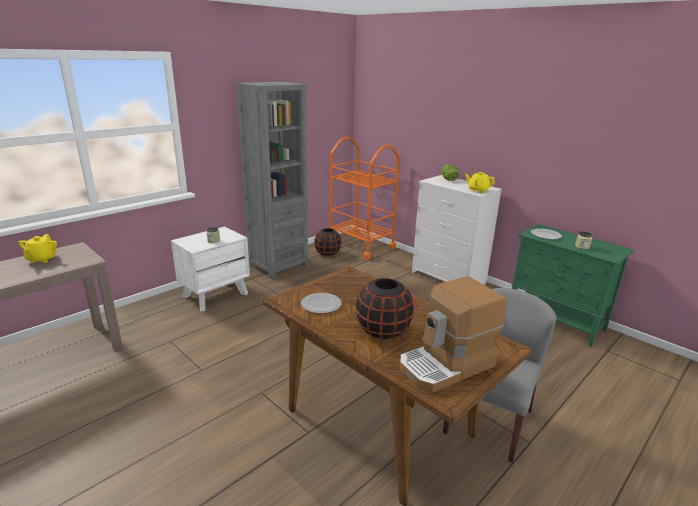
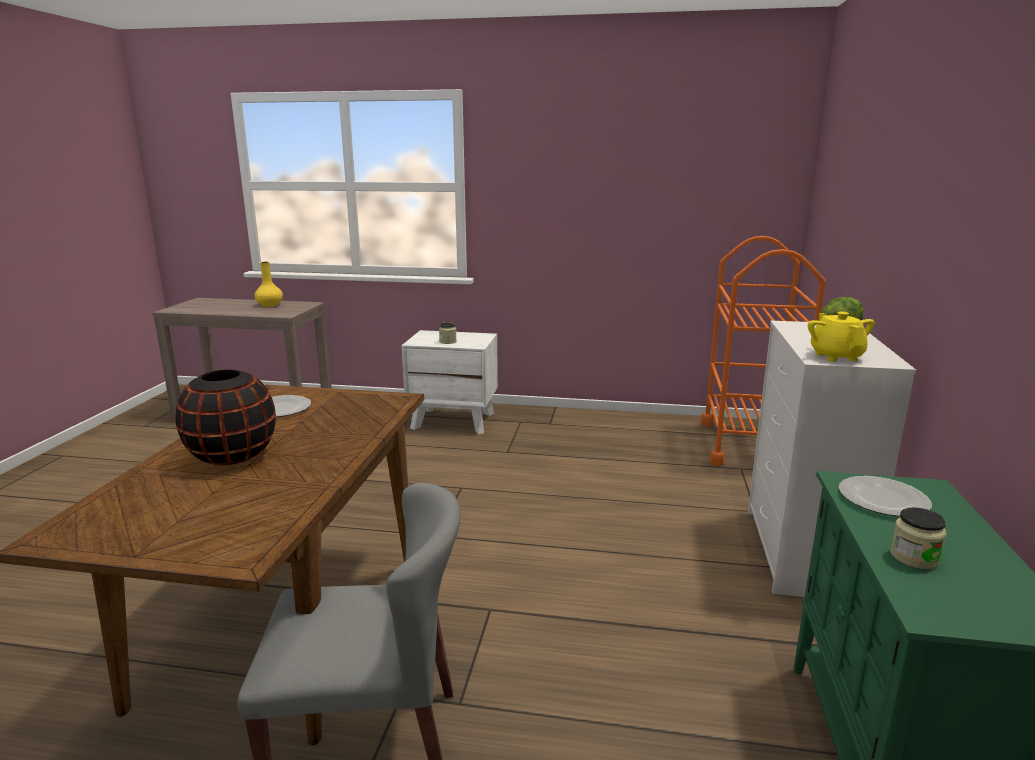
camera: 55 degrees right, 5 degrees down
(42, 259) = (270, 305): yellow teapot -> yellow vase
(278, 265) = (577, 421): grey bookcase -> none
(327, 253) = (671, 434): black vase -> none
(446, 366) = (150, 517): coffee machine -> none

